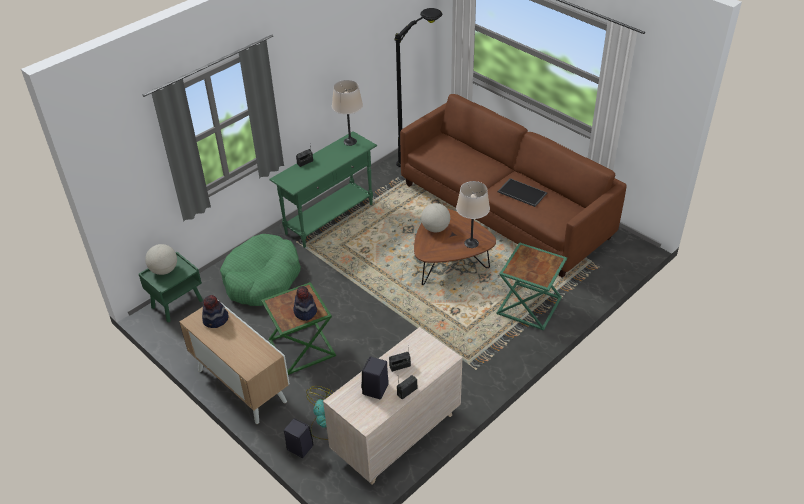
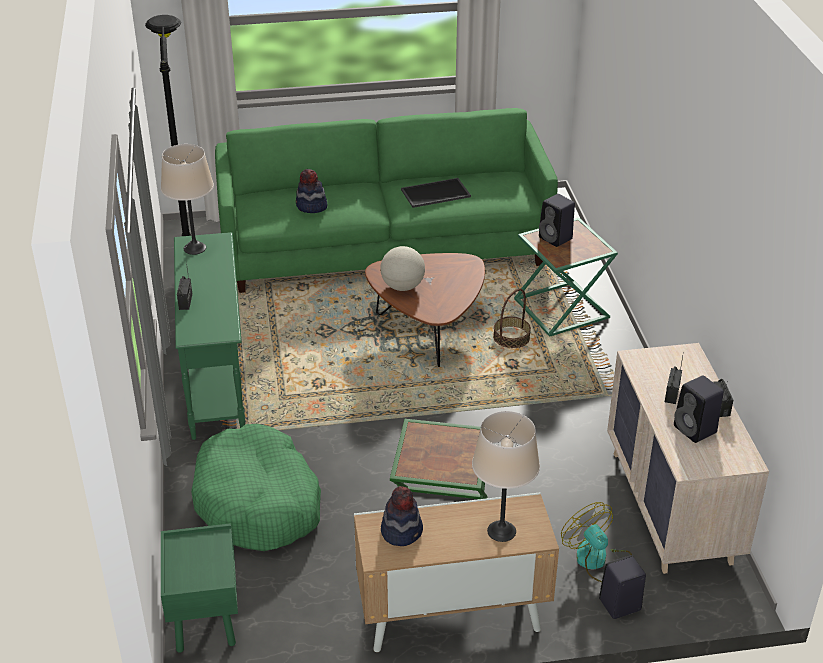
camera: 55 degrees left, 5 degrees down
(164, 270) = (186, 564): globe -> none
(305, 312) = (459, 447): hat -> hat (311, 206)
(471, 243) = (461, 274): beige table lamp -> beige table lamp (502, 531)
(479, 299) = (511, 337): none -> basket
(504, 210) = (384, 247): brown sofa -> green sofa
(532, 259) = (556, 238): none -> black speaker

